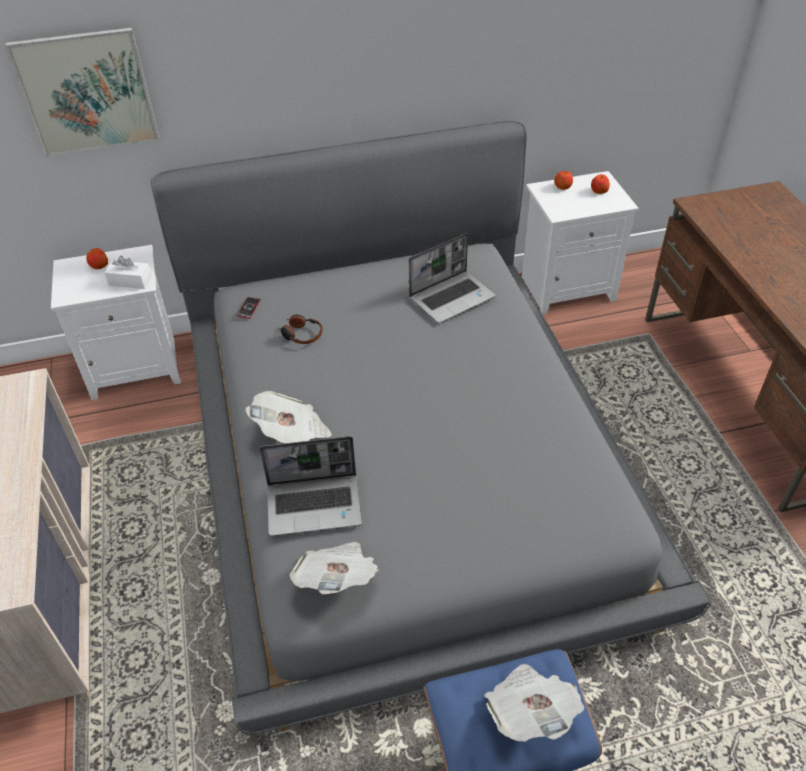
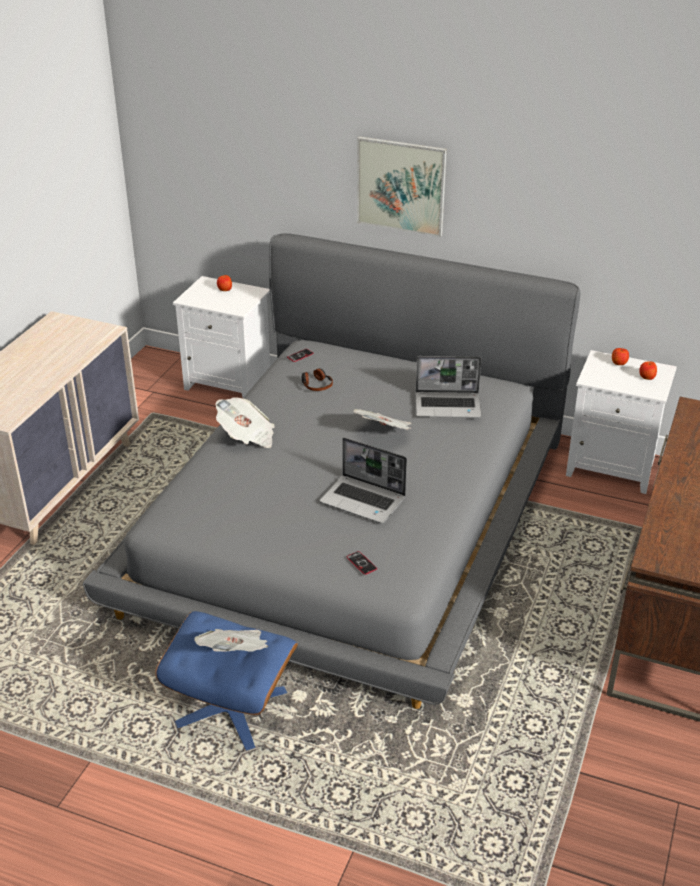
camera: 35 degrees right, 10 degrees down
(87, 92) = (252, 160): picture -> picture (401, 186)
(130, 281) = (234, 305): white tissue box -> none
(315, 505) = (218, 479): laptop -> laptop (364, 500)
(338, 579) = (189, 521): newspaper -> newspaper (385, 432)
(562, 521) = (361, 563): none -> phone

